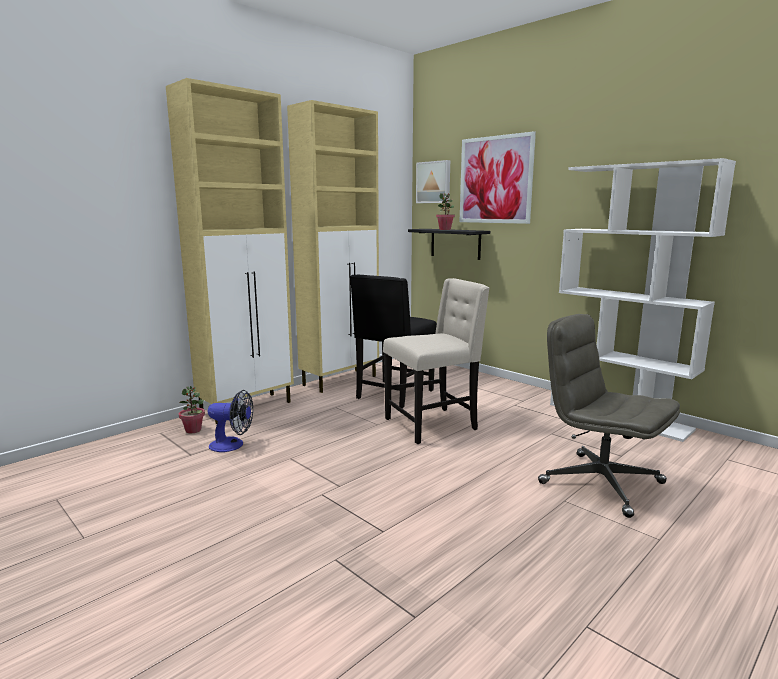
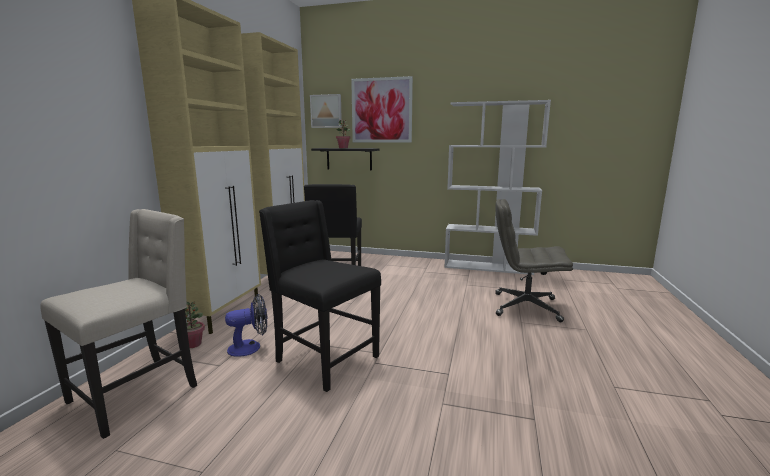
camera: 30 degrees left, 0 degrees up
(279, 476) = (324, 360): none -> black chair
(432, 424) = (389, 295): beige chair -> beige chair (137, 394)

